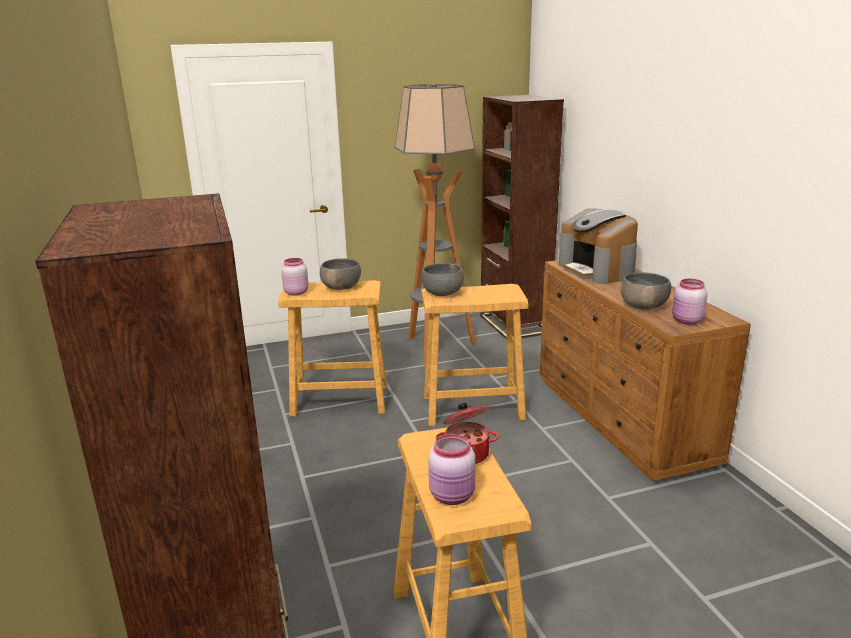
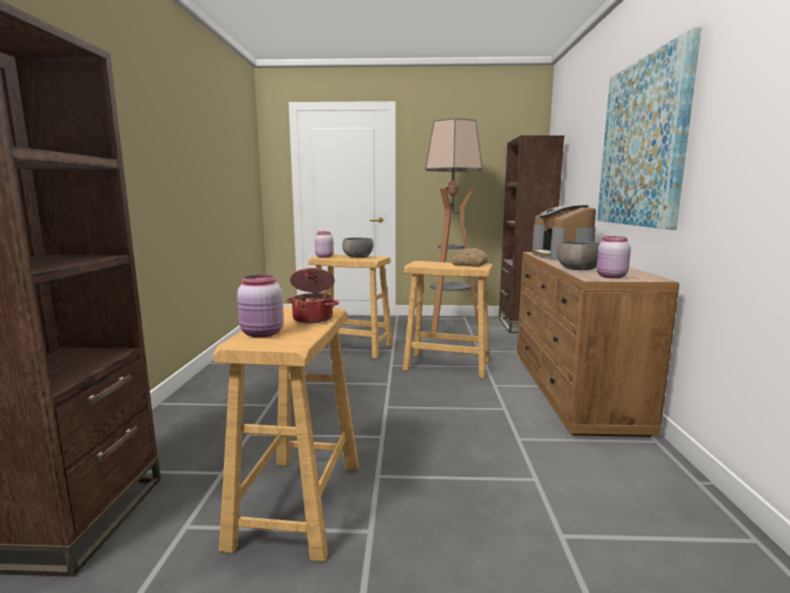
camera: 20 degrees right, 10 degrees down
(443, 293) = (426, 263): grey bowl -> none
(496, 291) = (469, 264): none -> bread
(692, 157) = (642, 143): none -> picture

